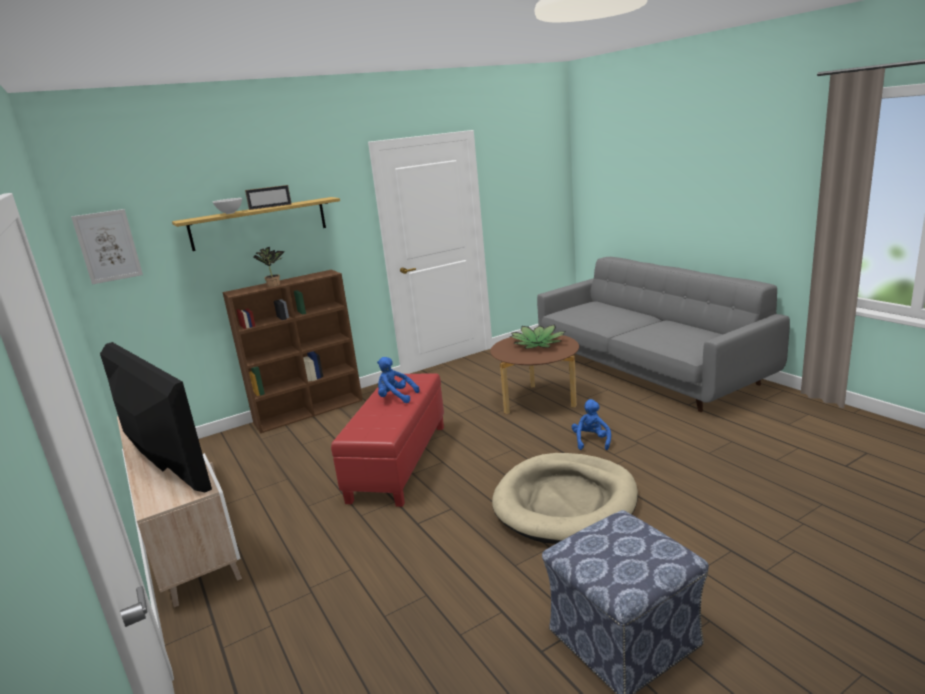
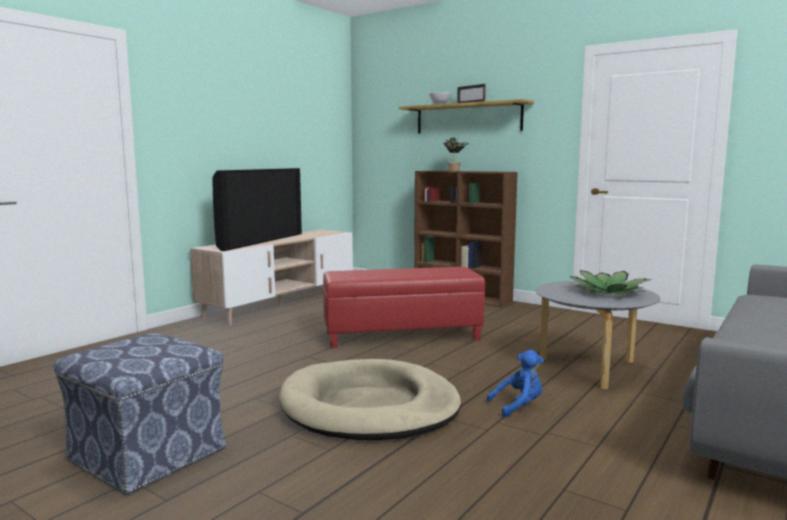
camera: 65 degrees right, 10 degrees down
(108, 246) = (373, 121): picture -> none
(395, 397) = (414, 273): blue plush toy -> none
(537, 401) = (591, 368): brown coffee table -> grey coffee table

